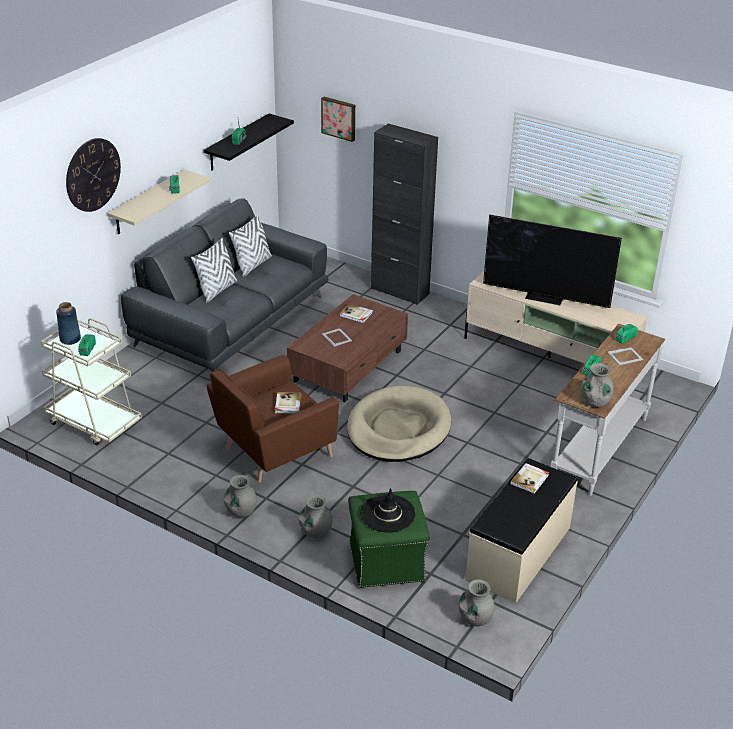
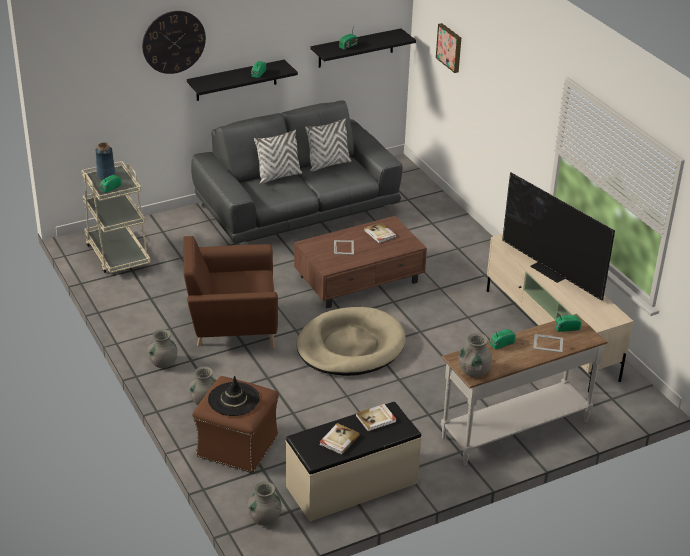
camera: 30 degrees right, 0 degrees up
(148, 202) = (236, 80): beige shelf -> black shelf
(287, 404) = (246, 287): book -> book (338, 440)
(385, 562) = (236, 446): green ottoman -> brown ottoman
(400, 291) = (468, 231): black cabinet -> none

